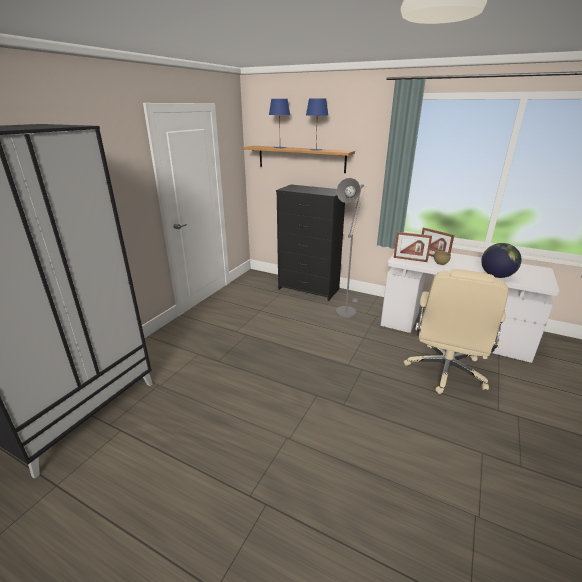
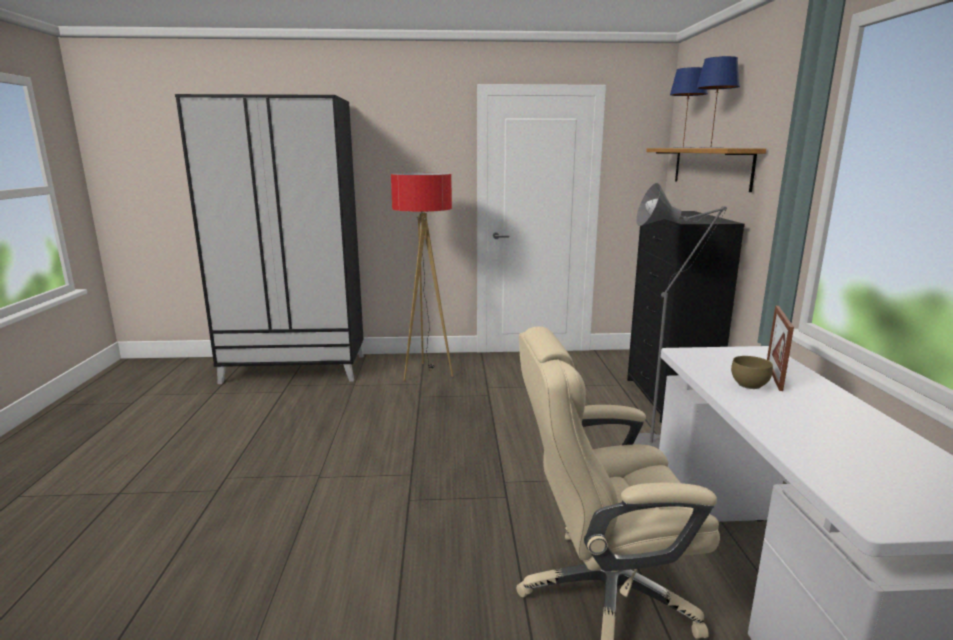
camera: 60 degrees right, 10 degrees down
(185, 346) = (426, 373): none -> floor lamp
(410, 259) = (709, 360): picture frame -> none
(496, 276) = (799, 445): globe -> none

